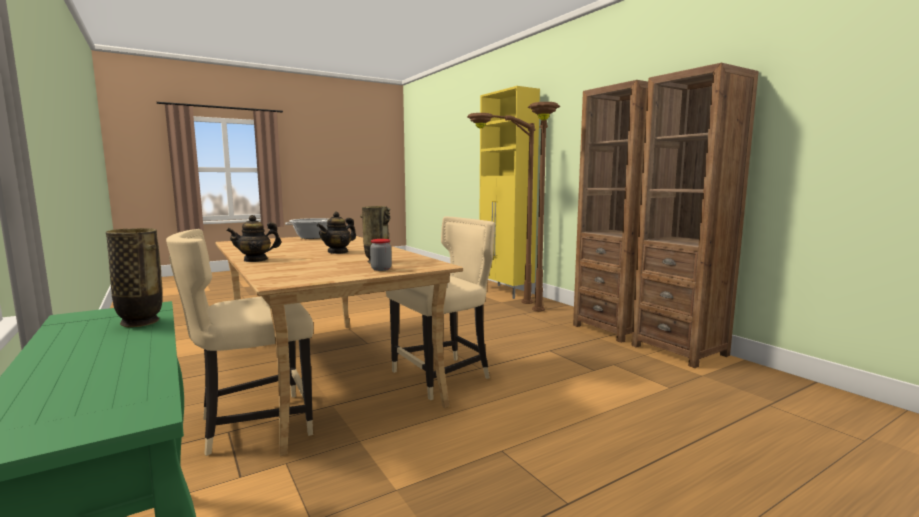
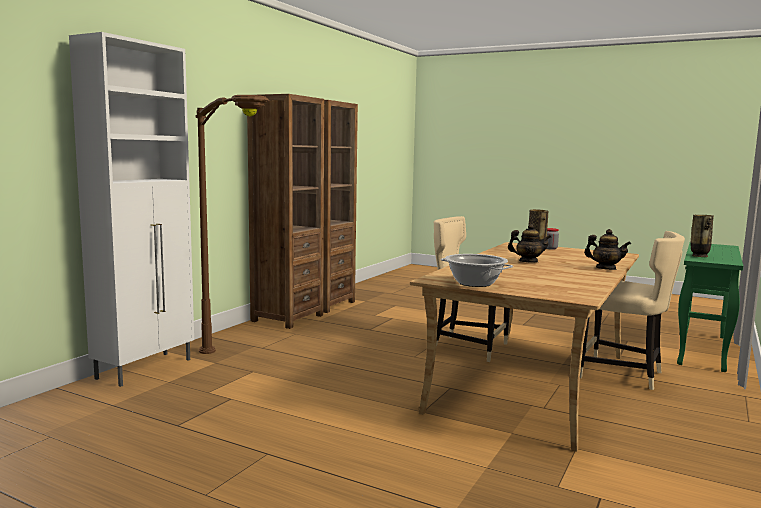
camera: 120 degrees left, 0 degrees up
(505, 292) = (146, 368): yellow cabinet -> white cabinet
(537, 321) = (290, 340): brown floor lamp -> none

